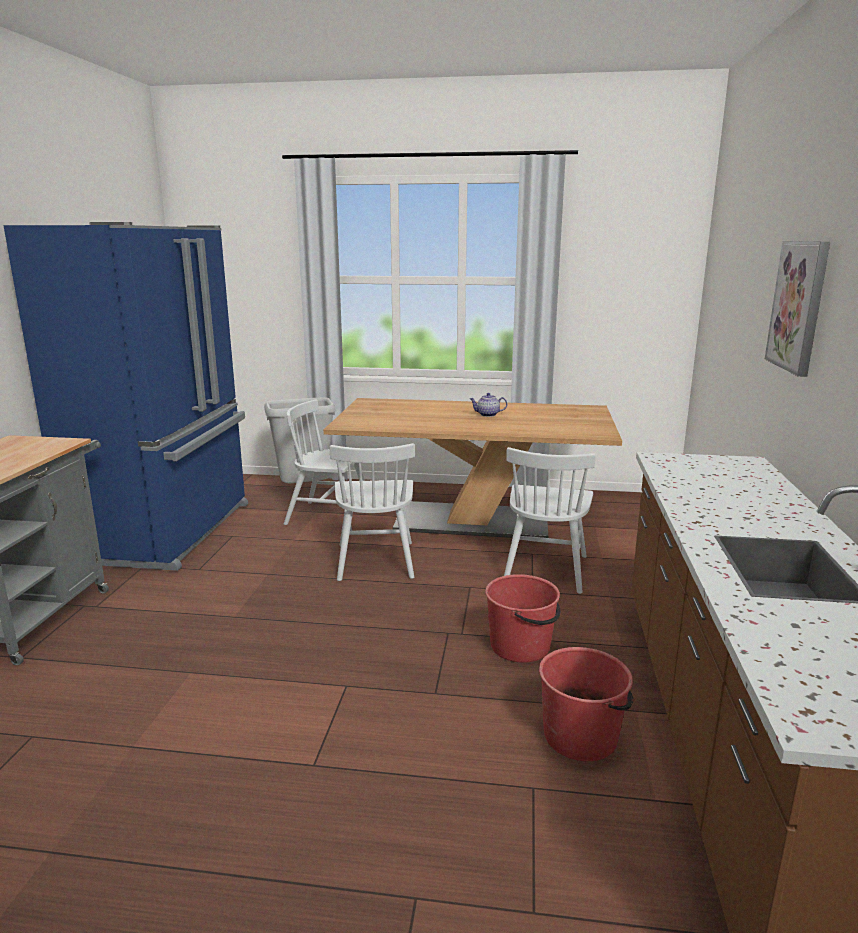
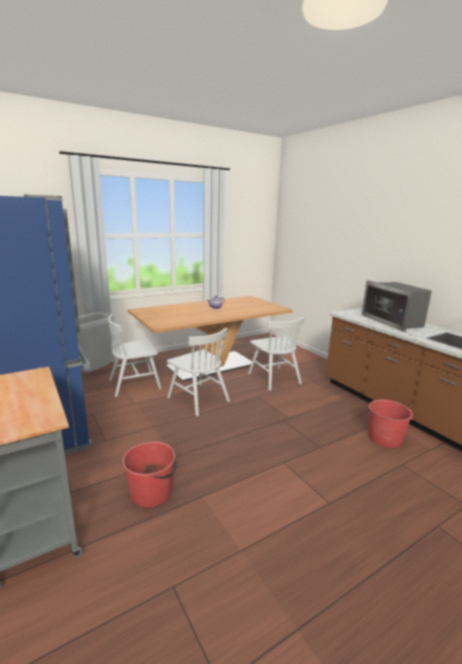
camera: 40 degrees left, 0 degrees up
(521, 646) = (316, 413): red bucket -> red bucket (152, 492)
(736, 493) = (393, 321): none -> microwave
(798, 306) = (380, 244): picture -> none

